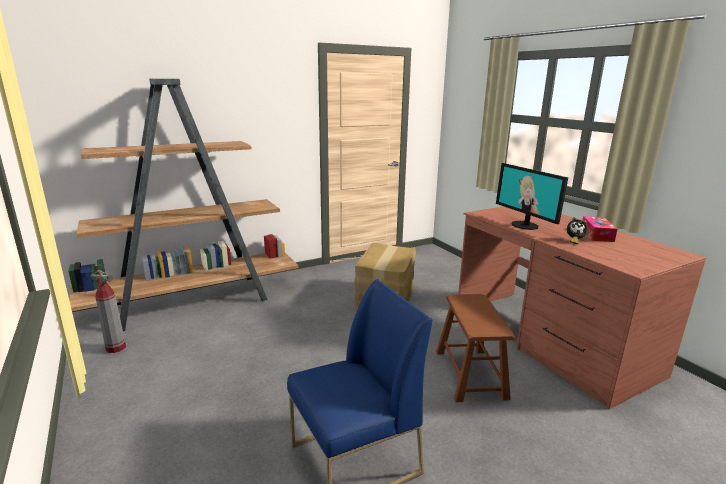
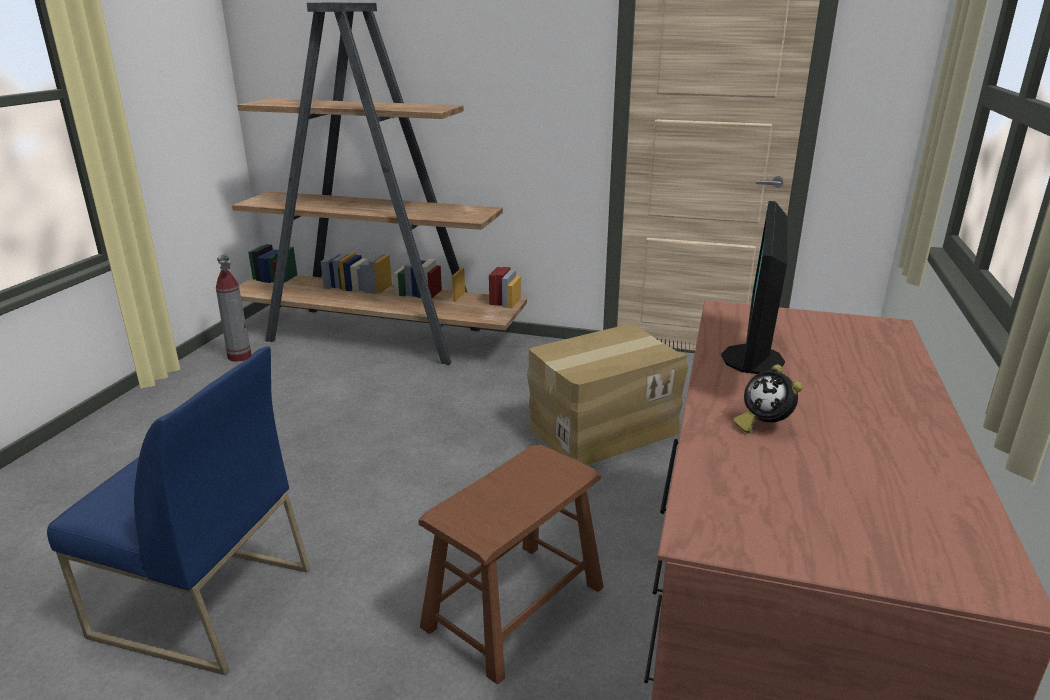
camera: 45 degrees right, 5 degrees up
(597, 234) = (873, 437): tissue box -> none

